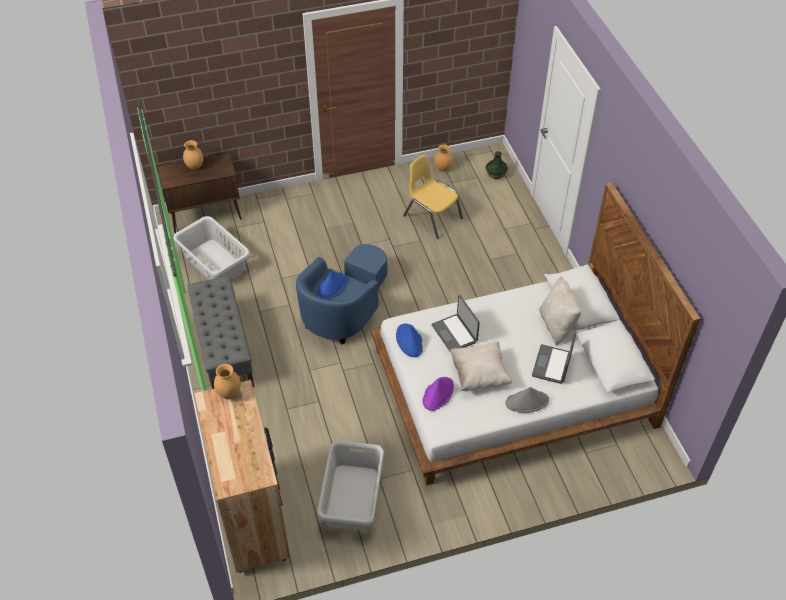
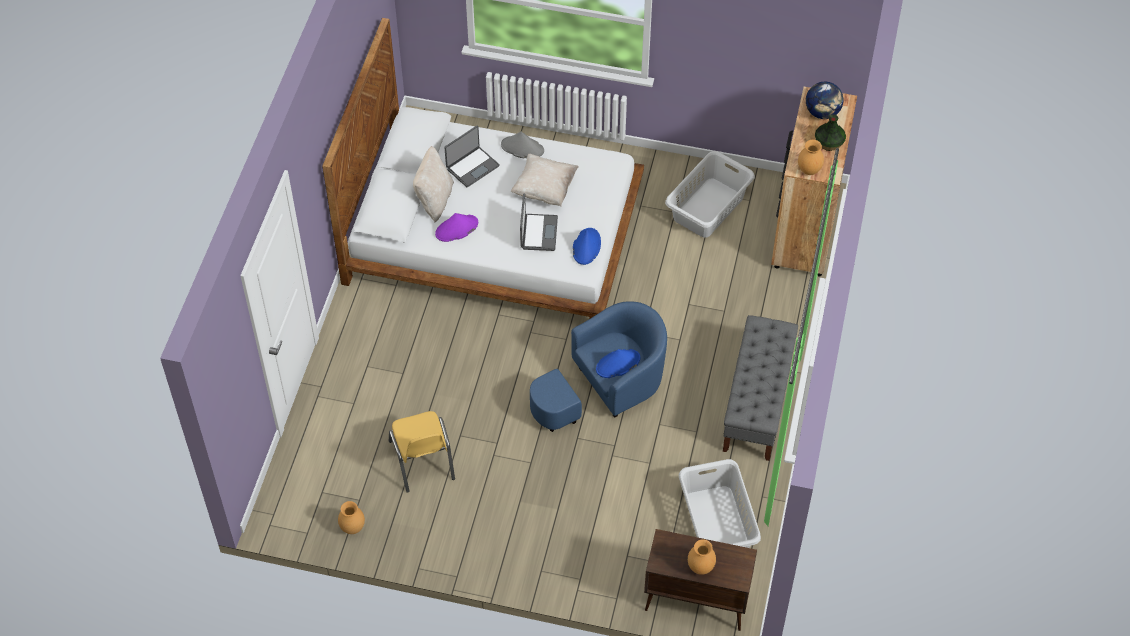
camera: 150 degrees left, 5 degrees up
(243, 461) = (822, 113): none -> globe
(438, 394) = (595, 189): purple hat -> purple hat (456, 229)
(495, 174) = (296, 485): vase -> vase (829, 143)

